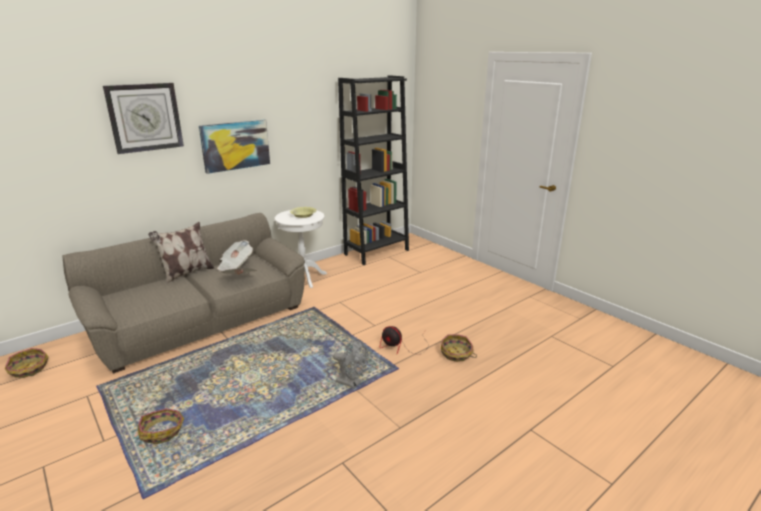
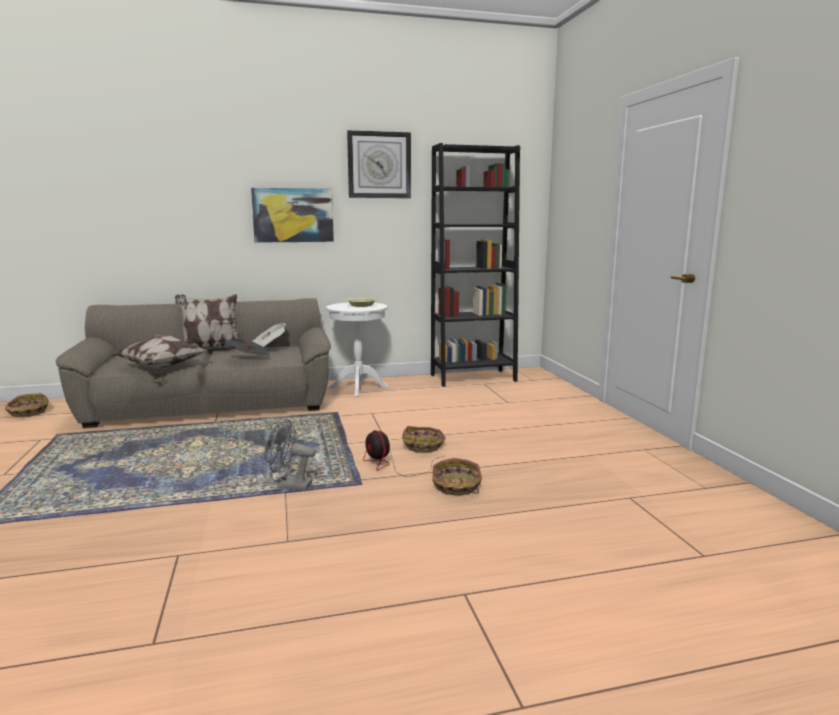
camera: 25 degrees right, 10 degrees down
(145, 117) = (193, 173): wall clock -> wall clock (379, 165)
(163, 431) = (57, 480): basket -> basket (424, 446)
(174, 305) = (162, 367): none -> pillow
(352, 383) = (289, 485): grey fan -> grey fan turned 135 degrees clockwise

